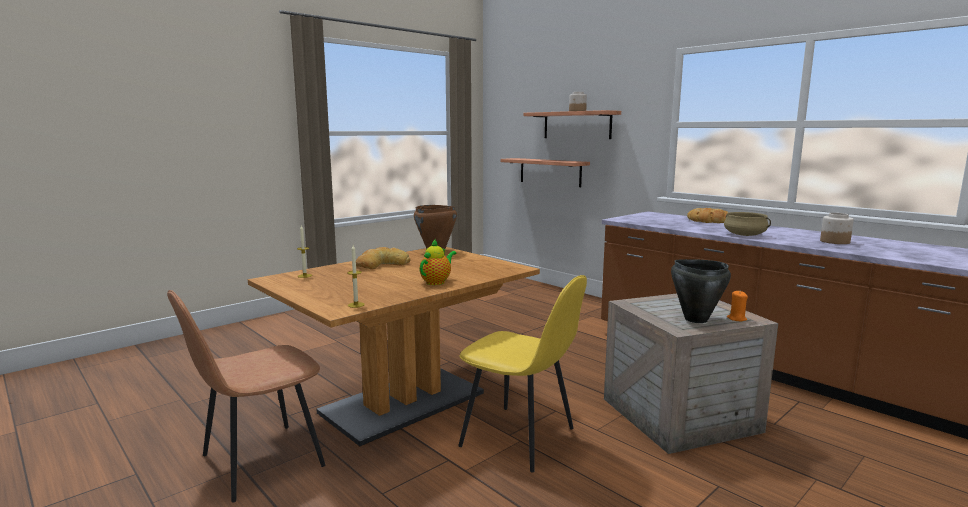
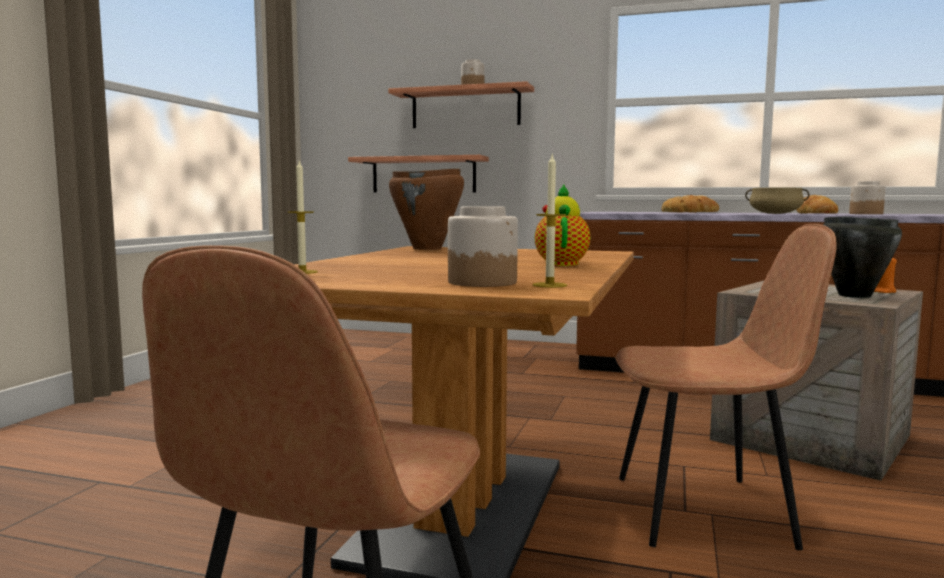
camera: 30 degrees left, 5 degrees down
(339, 298) = (482, 282): none -> jar
(382, 264) = (395, 258): bread -> bread (817, 213)
(520, 438) = (706, 511): yellow chair -> brown chair

